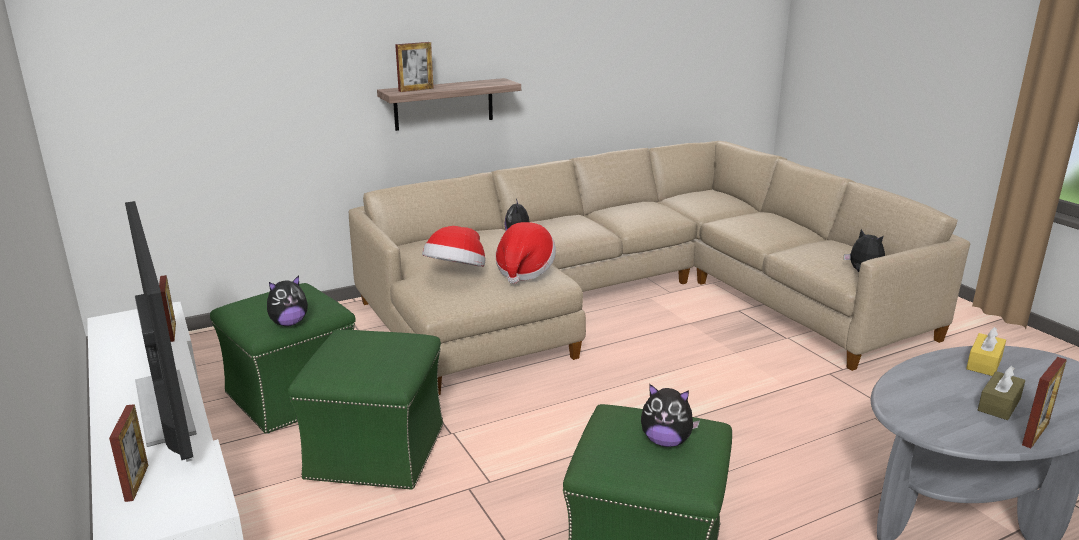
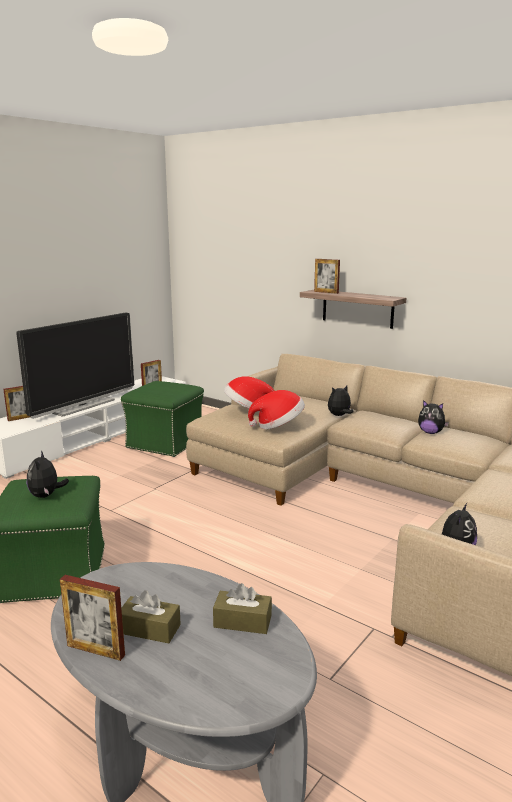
camera: 65 degrees right, 5 degrees down
(289, 323) = (144, 394): plush toy -> plush toy (430, 432)
(377, 450) = (125, 475): green ottoman -> none
(984, 363) = (242, 621): yellow tissue box -> brown tissue box

